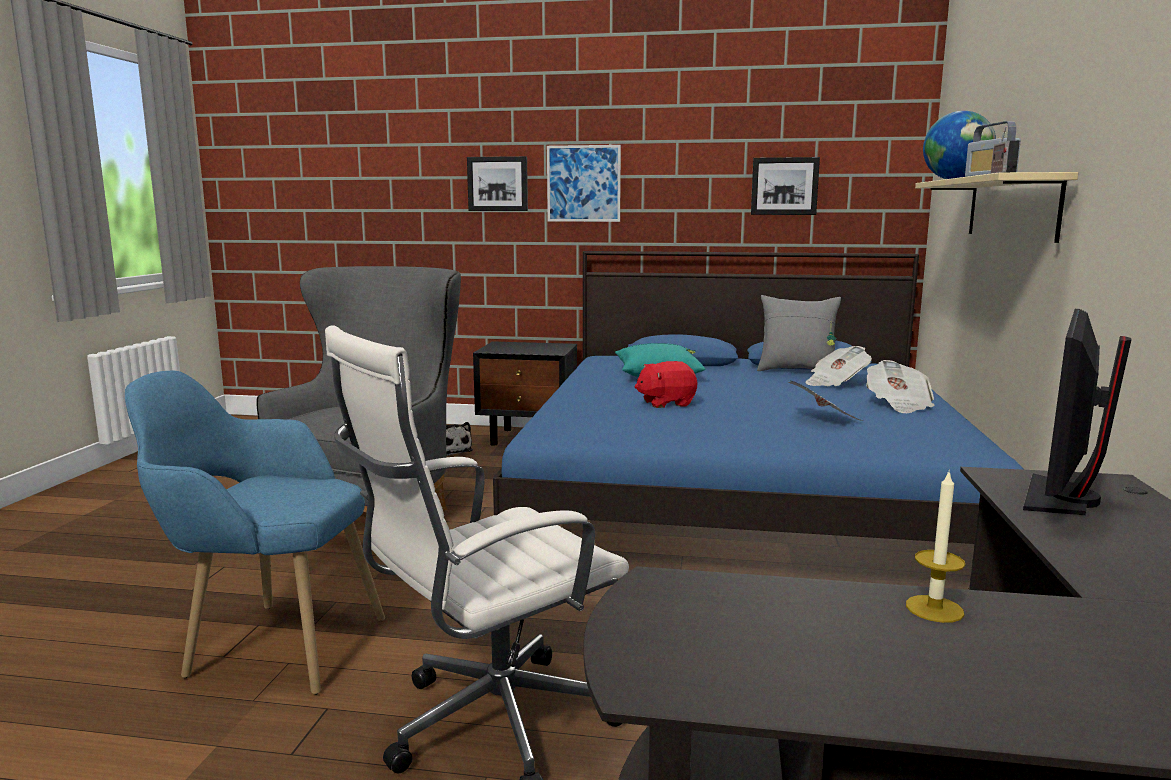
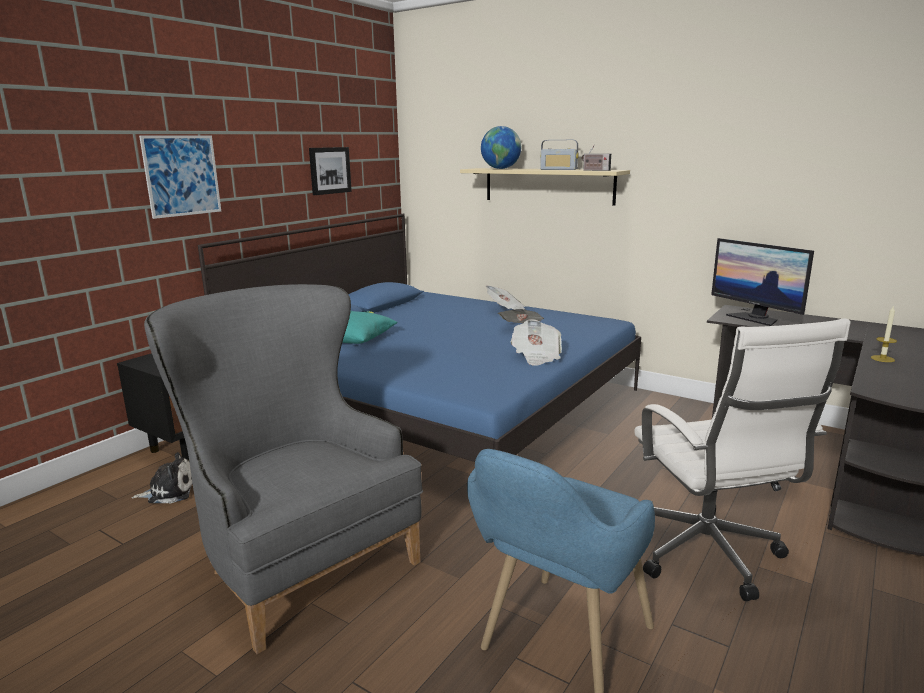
camera: 65 degrees left, 5 degrees up
(498, 184) = (88, 180): picture -> none
(666, 403) = (442, 351): red plush toy -> none
(796, 371) = (396, 309): grey pillow -> none
(835, 383) = (440, 309): newspaper -> newspaper (536, 356)

